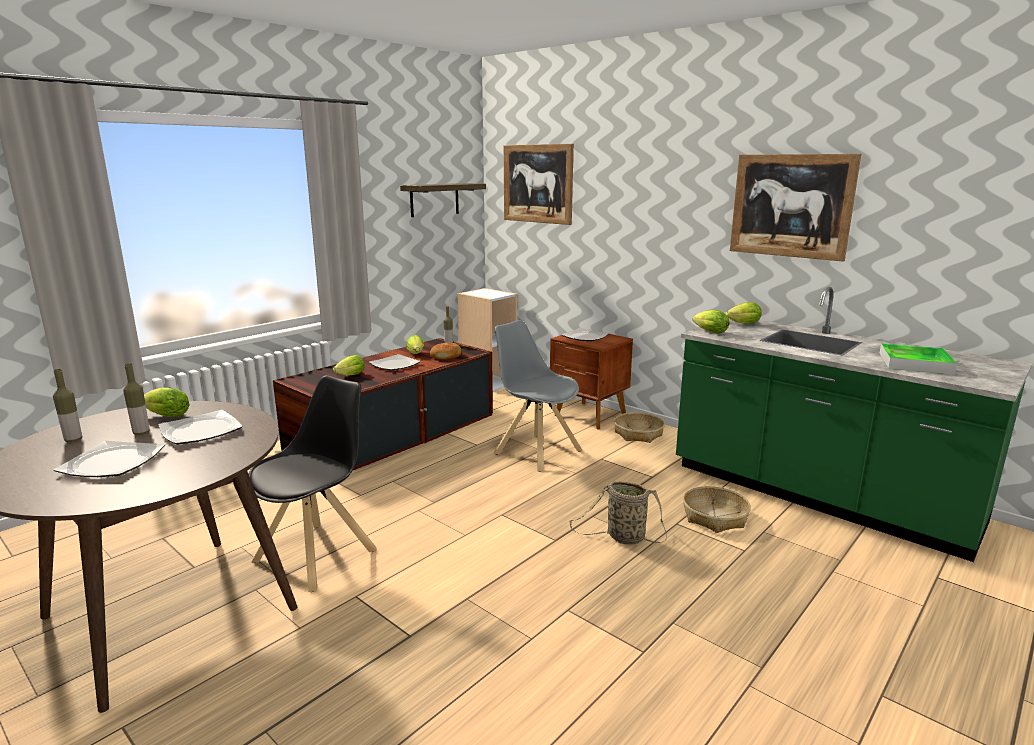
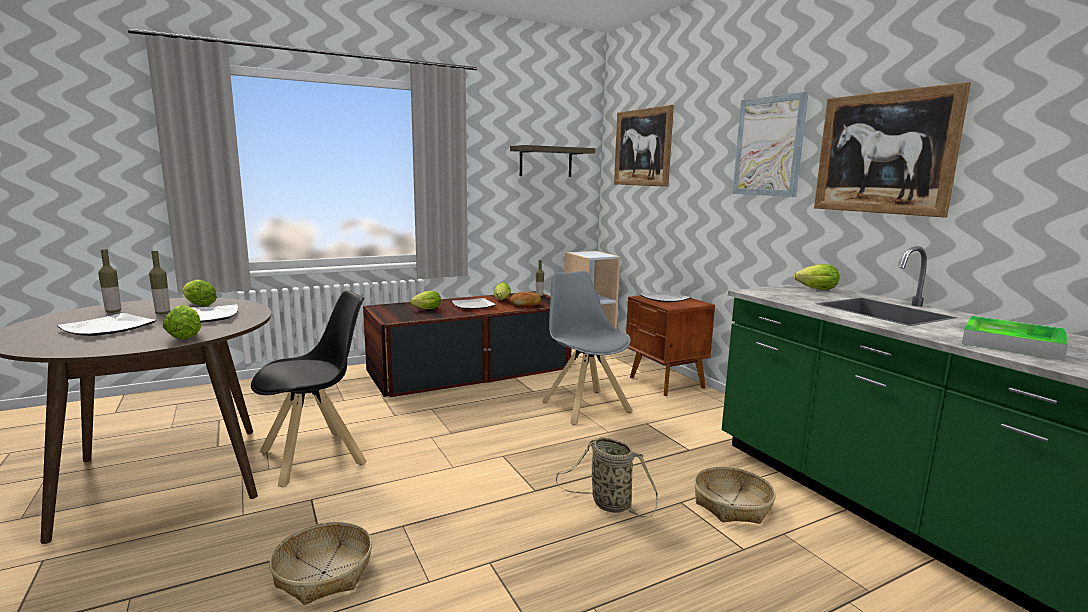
camera: 20 degrees right, 5 degrees down
(638, 434) = (705, 407): basket -> basket (323, 573)
(681, 192) = (768, 146): none -> picture
(708, 332) = (762, 292): lettuce -> lettuce (185, 336)

